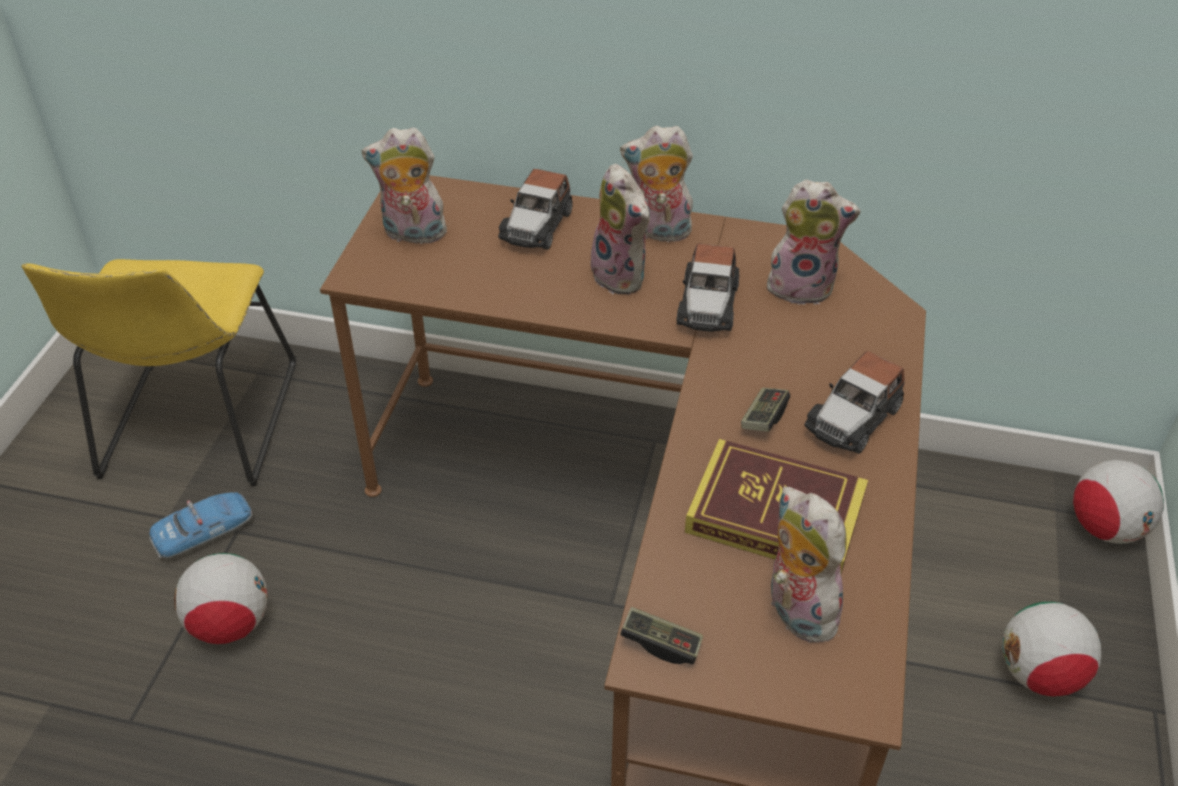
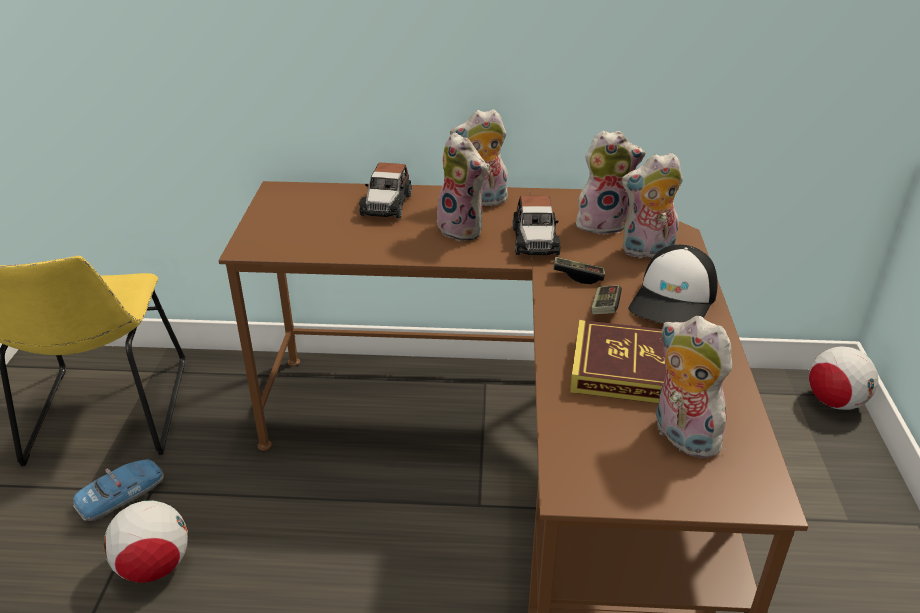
camera: 10 degrees left, 10 degrees down
(412, 235) = (288, 219): plush toy -> plush toy (647, 252)
(661, 643) = (578, 475): game controller -> game controller (578, 276)
(853, 418) = (674, 300): toy car -> cap
(1039, 674) = (825, 510): football -> none

